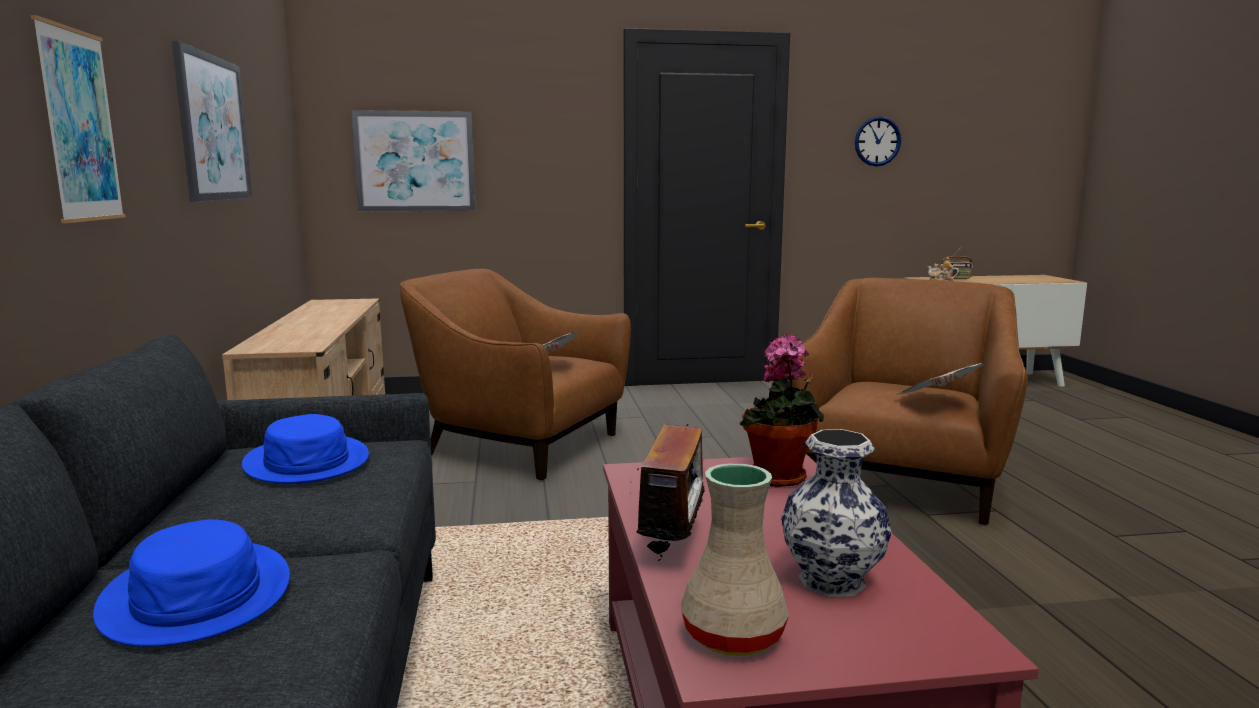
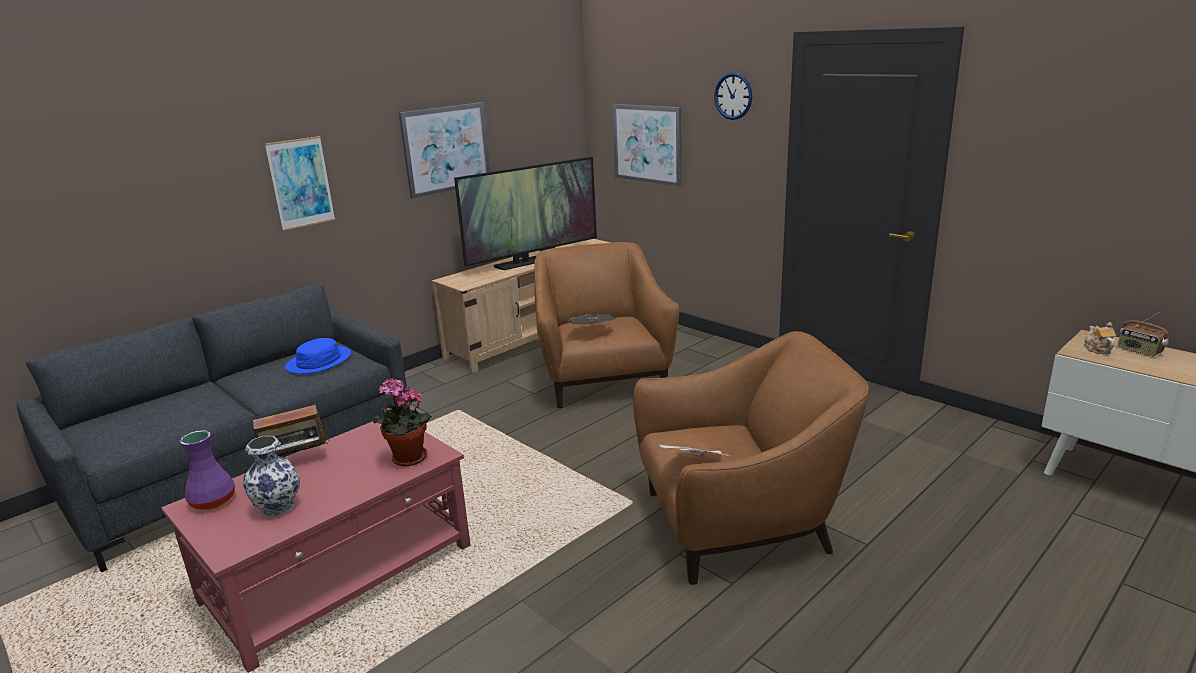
camera: 55 degrees right, 10 degrees up
(198, 595) = (184, 404): blue hat -> none
(324, 320) = (533, 261): none -> television
(731, 635) = (213, 500): beige vase -> purple vase
(877, 141) = (1068, 158): wall clock -> wall clock (733, 96)

